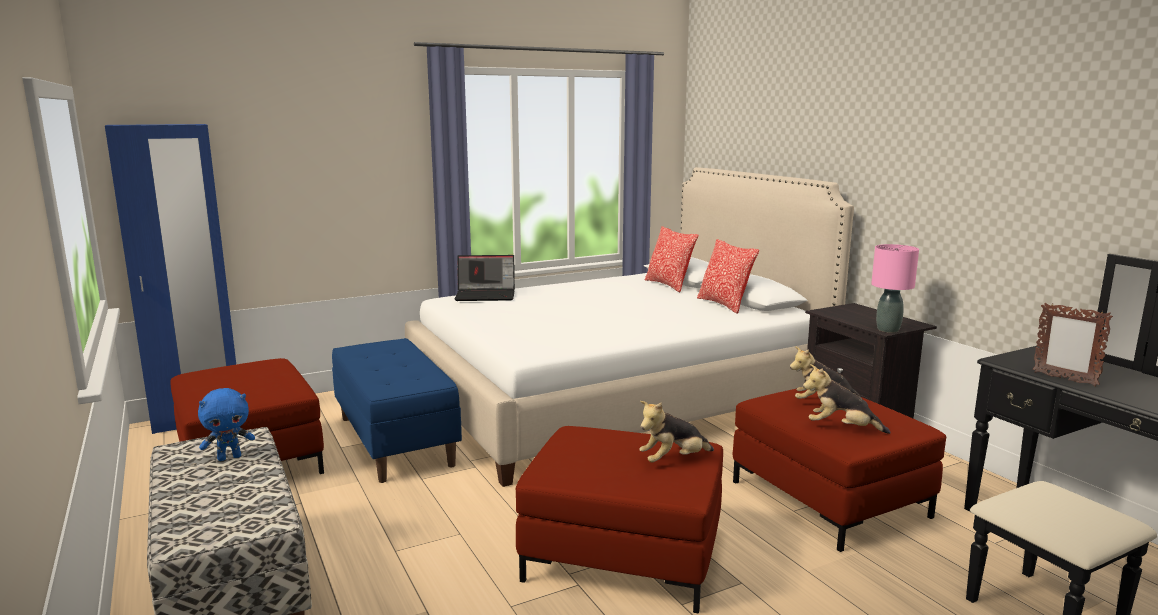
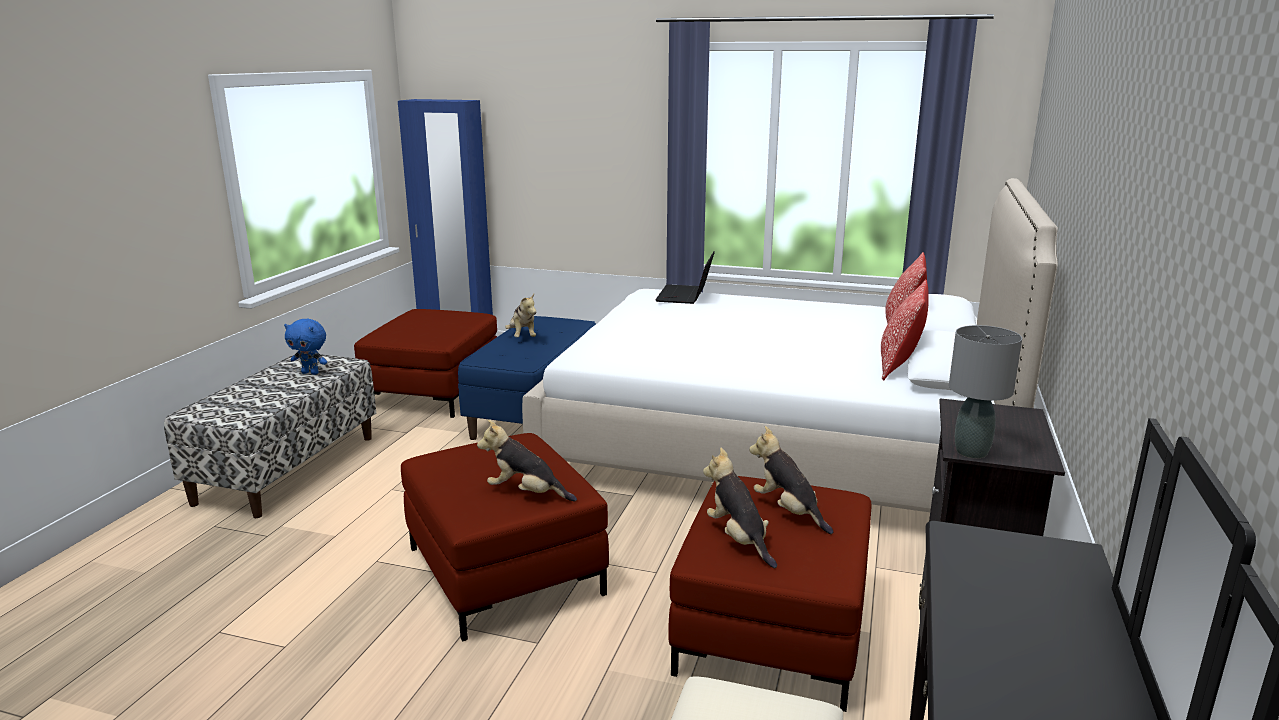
camera: 45 degrees right, 5 degrees up
(374, 365) = (522, 337): none -> plush toy
(486, 295) = (685, 296): laptop -> laptop turned 60 degrees clockwise
(887, 329) = (971, 452): pink table lamp -> grey table lamp
(1064, 379) = (957, 587): picture frame -> none

